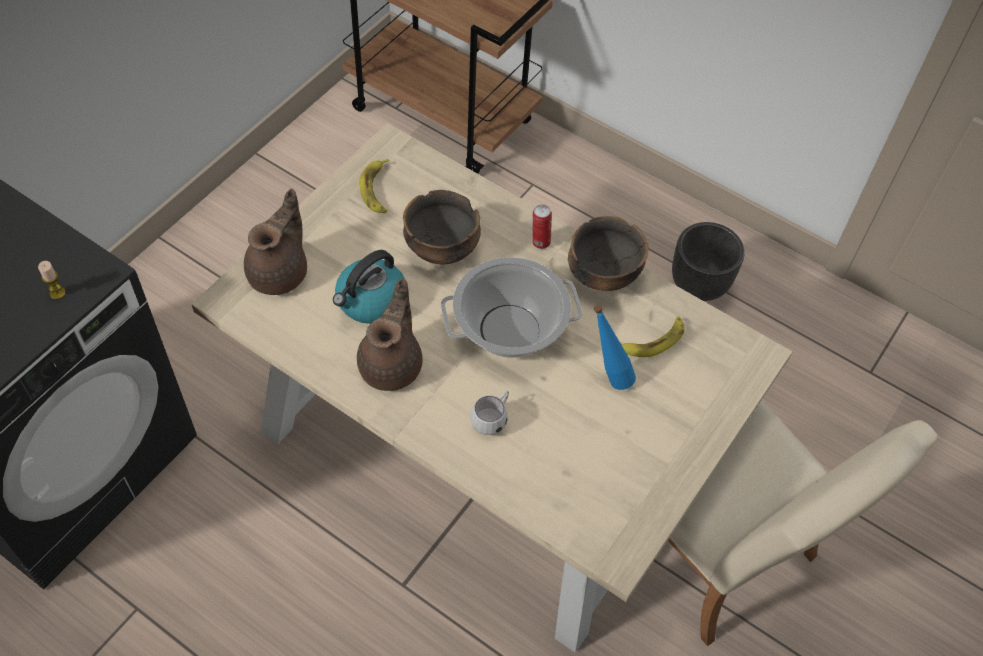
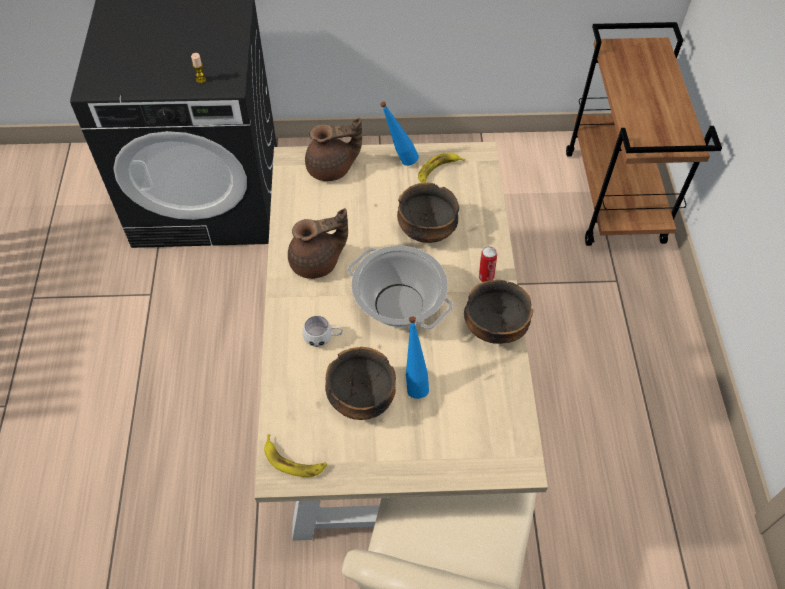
camera: 55 degrees right, 0 degrees up
(329, 210) = (399, 159): none -> blue bottle
(371, 301) = (352, 222): kettle -> none
(590, 433) = (360, 399): none -> bowl
(652, 340) = (469, 390): banana -> banana (294, 460)
(699, 286) = (644, 436): black planter -> none

